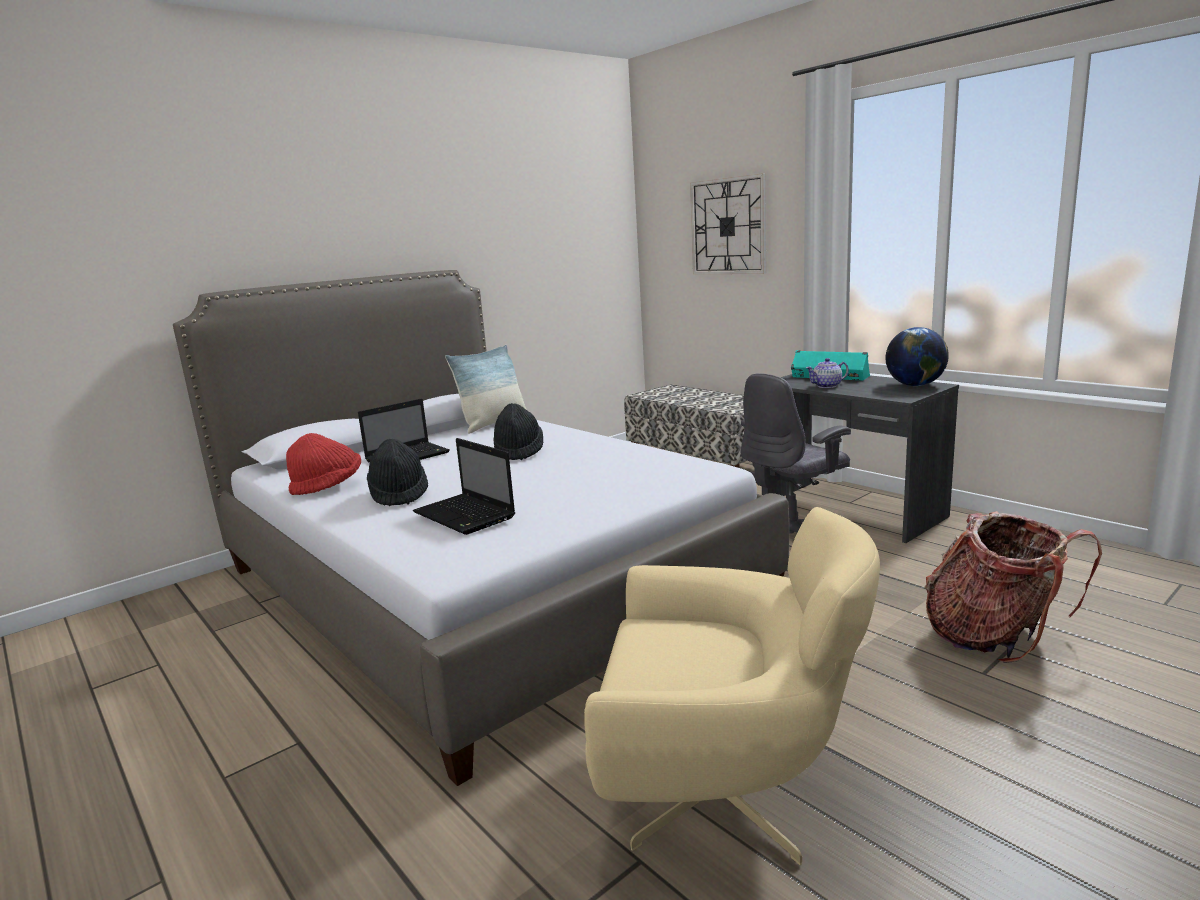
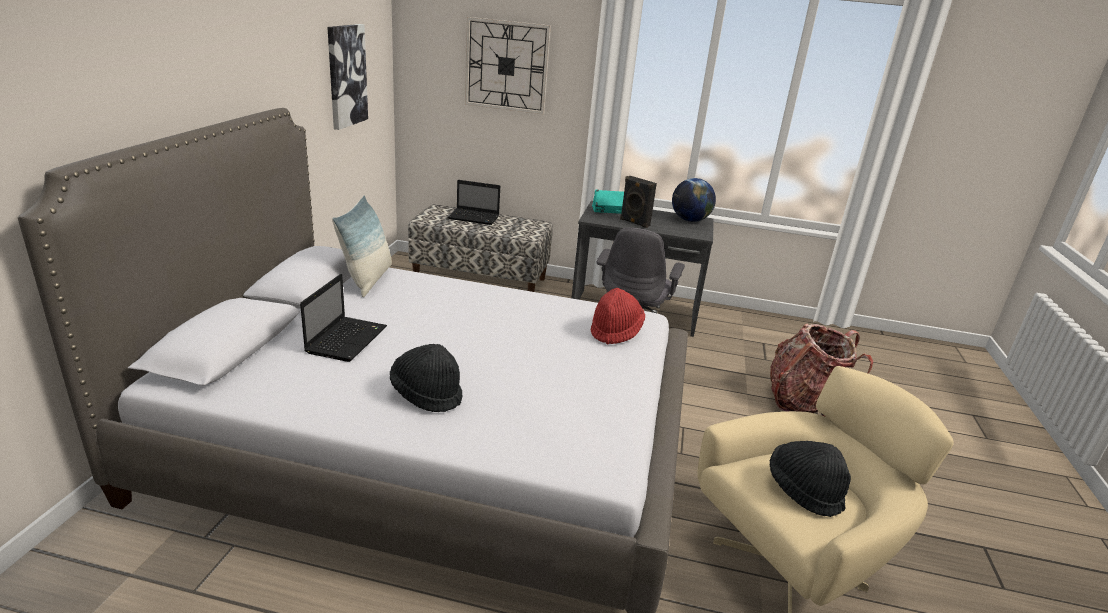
camera: 40 degrees left, 10 degrees up
(328, 487) = (324, 398): red hat -> red hat (615, 331)
(466, 516) = (541, 409): laptop -> laptop (475, 218)
(519, 452) = (457, 318): black hat -> black hat (803, 491)
(560, 251) = (346, 76): none -> picture
(827, 386) = (634, 223): teapot -> black speaker

